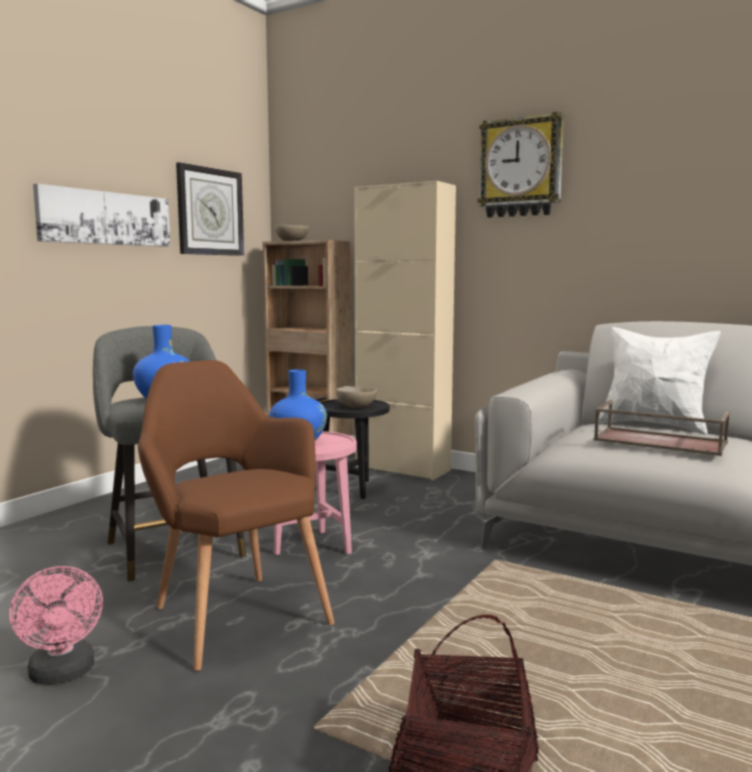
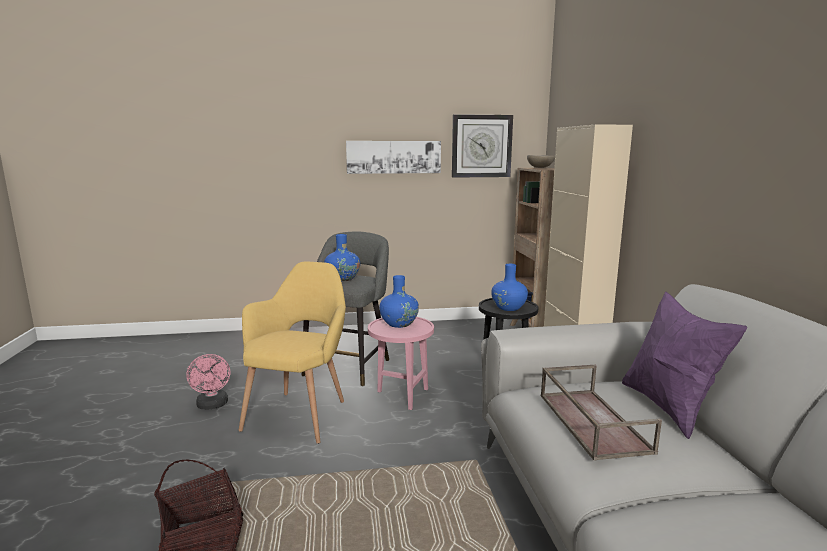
camera: 50 degrees right, 5 degrees up
(63, 674) = (212, 405): pink fan -> pink fan turned 45 degrees counterclockwise
(233, 613) = (301, 412): brown armchair -> yellow armchair
(357, 407) = (508, 308): beige bowl -> blue vase
(521, 167) = (681, 107): wall clock -> none
(654, 425) = (669, 407): white pillow -> purple pillow

